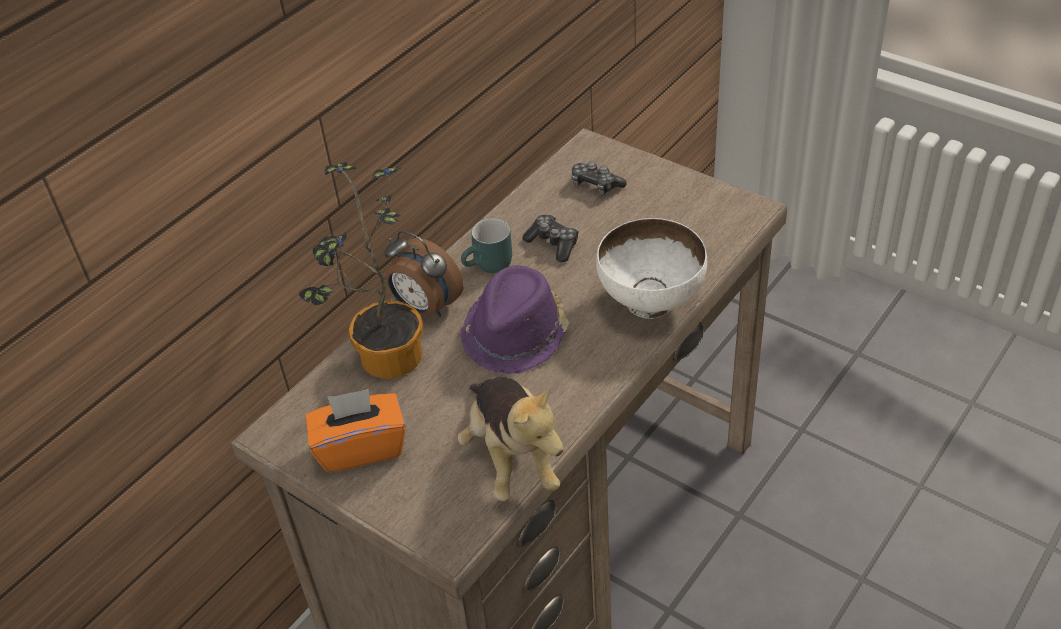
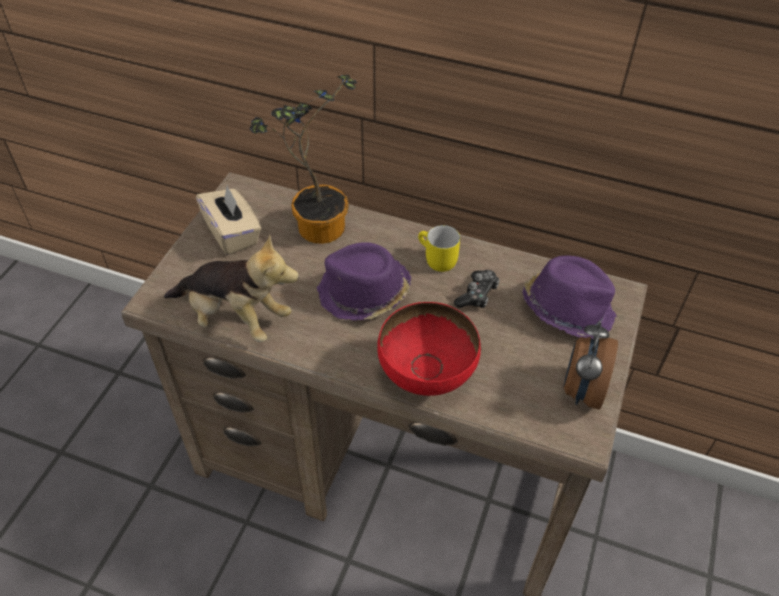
camera: 70 degrees right, 5 degrees up
(361, 447) = (232, 234): orange tissue box -> beige tissue box
(425, 308) = (377, 233): alarm clock -> alarm clock (581, 390)
(490, 266) = (435, 260): turquoise mug -> yellow mug
(512, 457) = (235, 318): plush toy -> plush toy turned 120 degrees counterclockwise
(595, 185) = (567, 308): game controller -> purple hat
(651, 302) = (425, 377): white bowl -> red bowl

